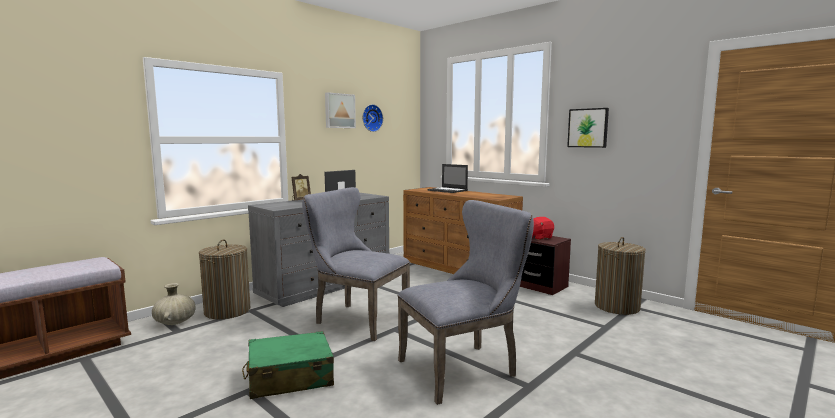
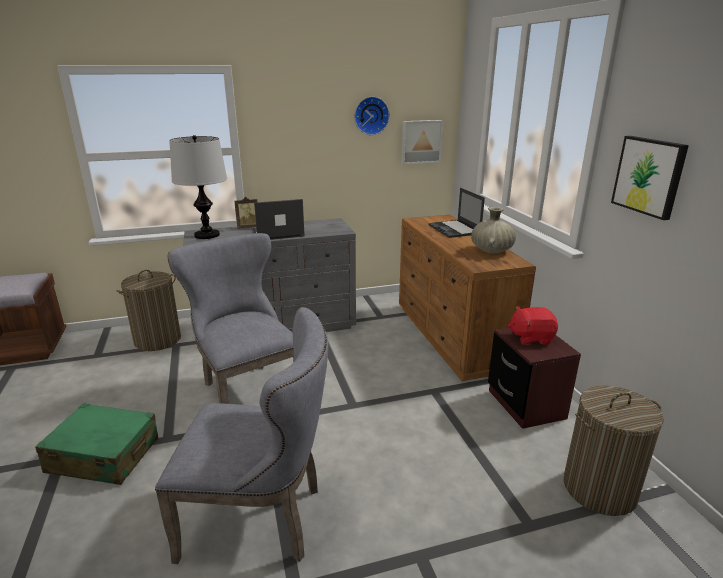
camera: 30 degrees right, 15 degrees up
(175, 322) = (107, 342): beige vase -> beige vase (491, 251)
(275, 205) = (206, 235): none -> table lamp
(339, 111) = (318, 109): picture -> picture (420, 141)

